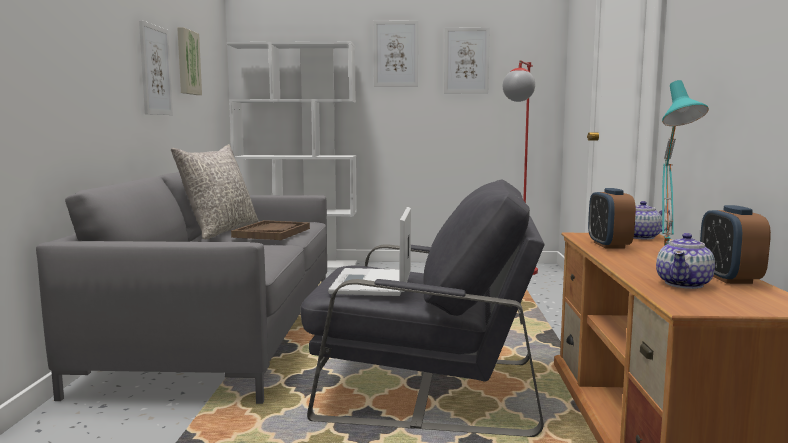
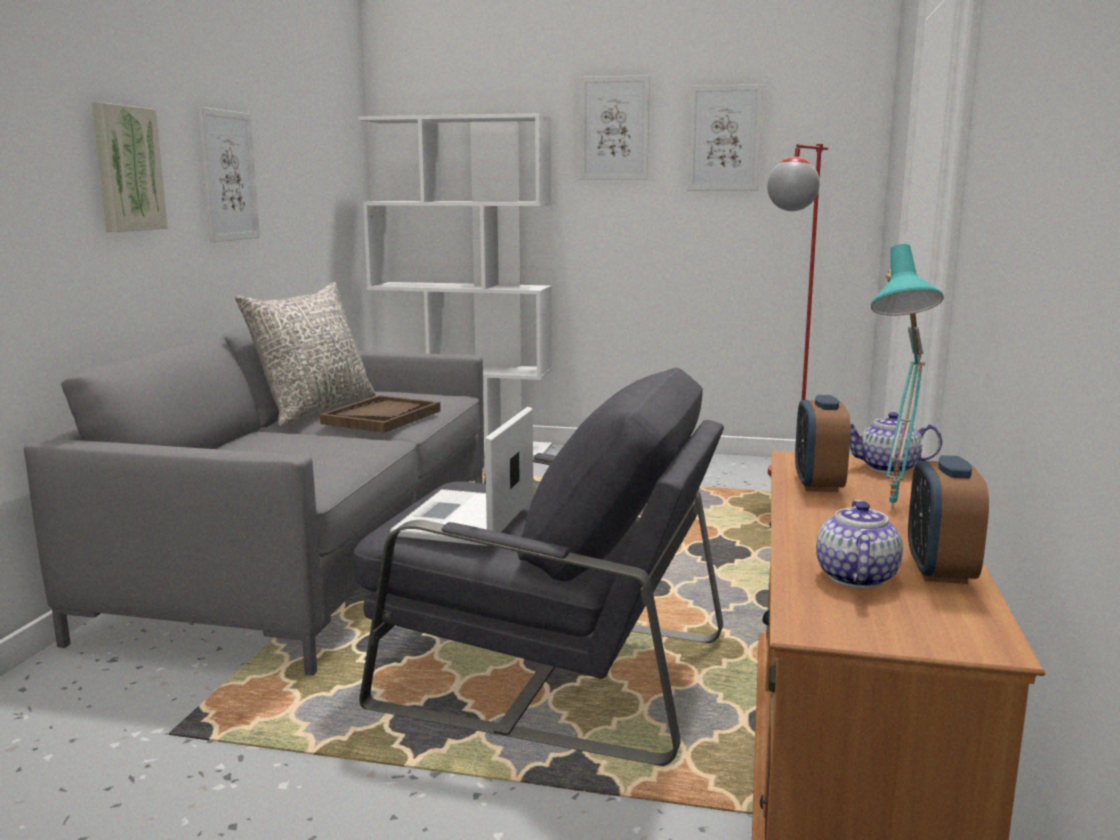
camera: 10 degrees right, 5 degrees up
(187, 62) = (288, 156): picture -> picture (126, 169)
(684, 284) = (855, 577): teapot -> teapot turned 150 degrees clockwise

